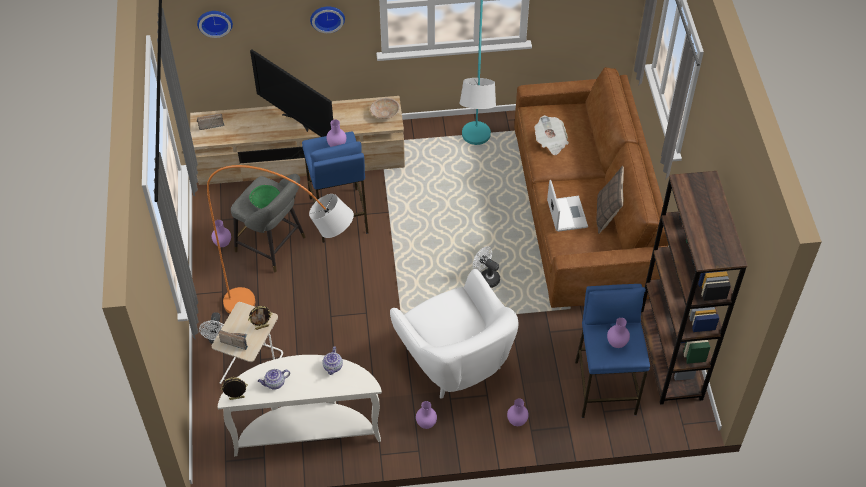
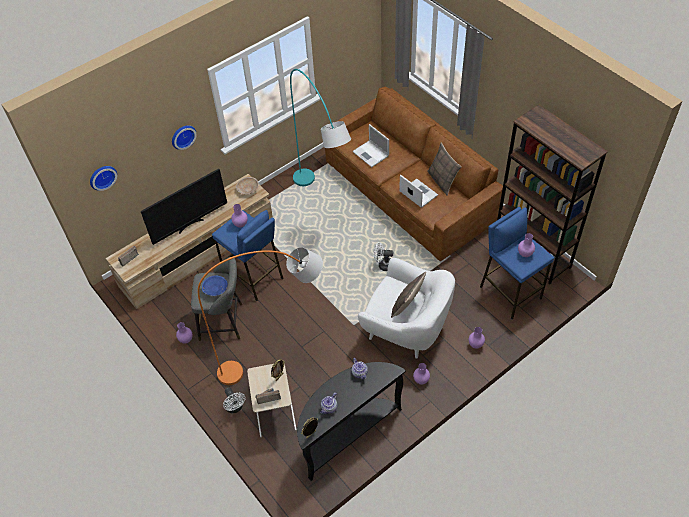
camera: 30 degrees left, 0 degrees up
(266, 202) = (216, 289): green bowl -> blue bowl
(297, 121) = (190, 225): television -> television turned 45 degrees counterclockwise
(306, 431) = (347, 433): white console table -> black console table
(455, 330) = (407, 305): none -> pillow
(550, 141) = (371, 154): newspaper -> laptop

